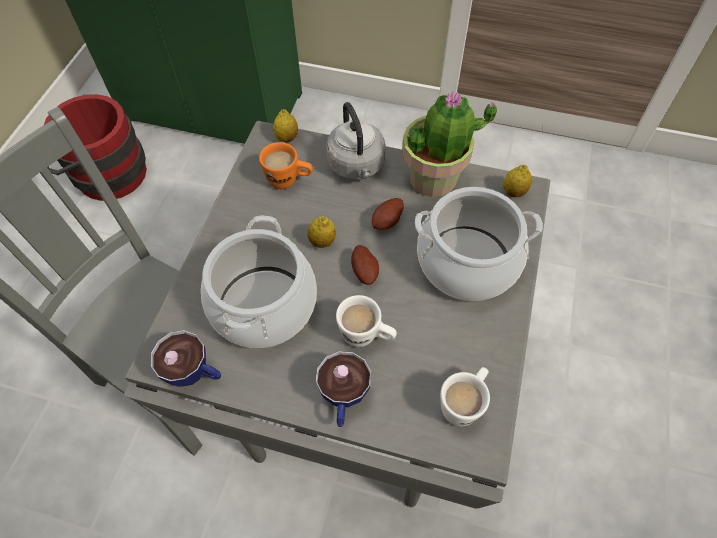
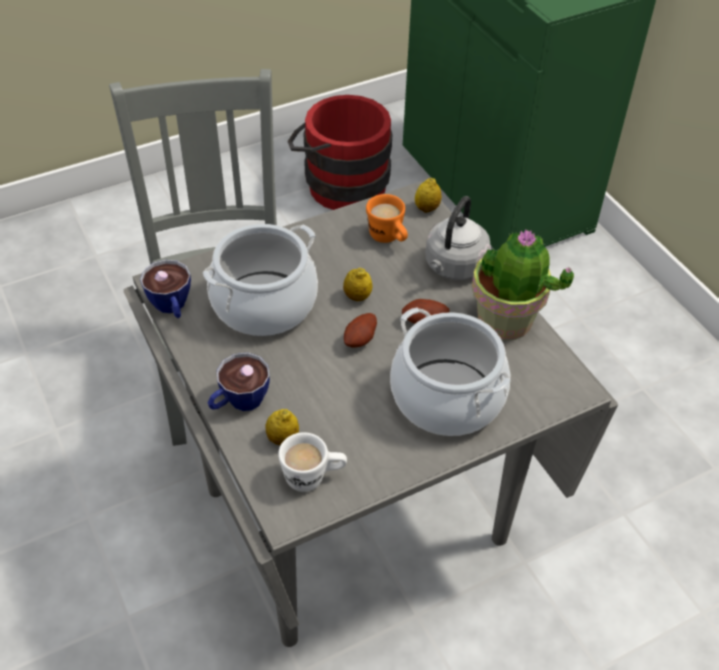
camera: 45 degrees right, 10 degrees down
(366, 336) = (305, 379): white mug -> none
(514, 192) = (561, 382): lemon -> lemon (283, 439)

